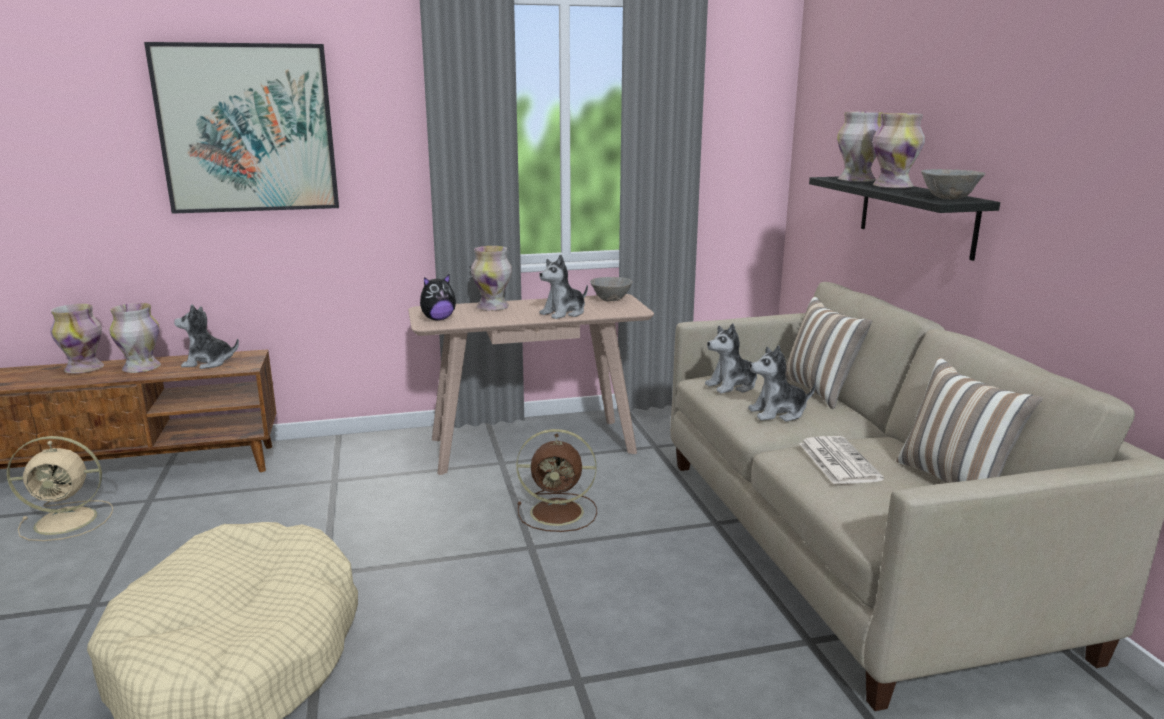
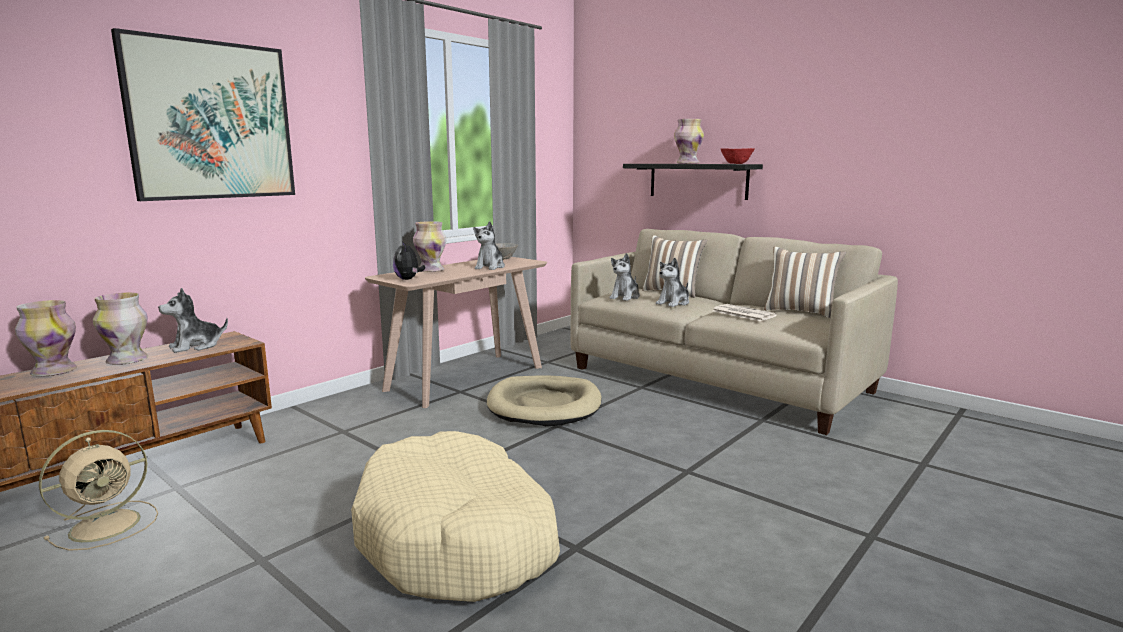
camera: 35 degrees left, 5 degrees down
(438, 319) = (408, 279): plush toy -> plush toy turned 135 degrees clockwise
(559, 512) = (544, 405): brown fan -> beige dog bed
(855, 180) = (655, 163): vase -> none
(949, 198) = (736, 163): grey bowl -> red bowl

